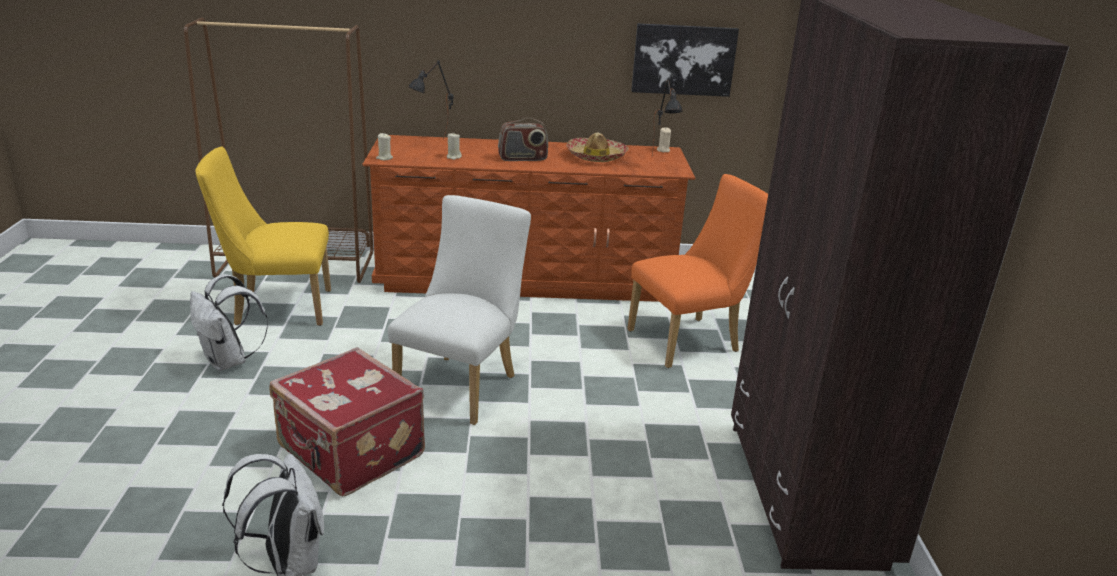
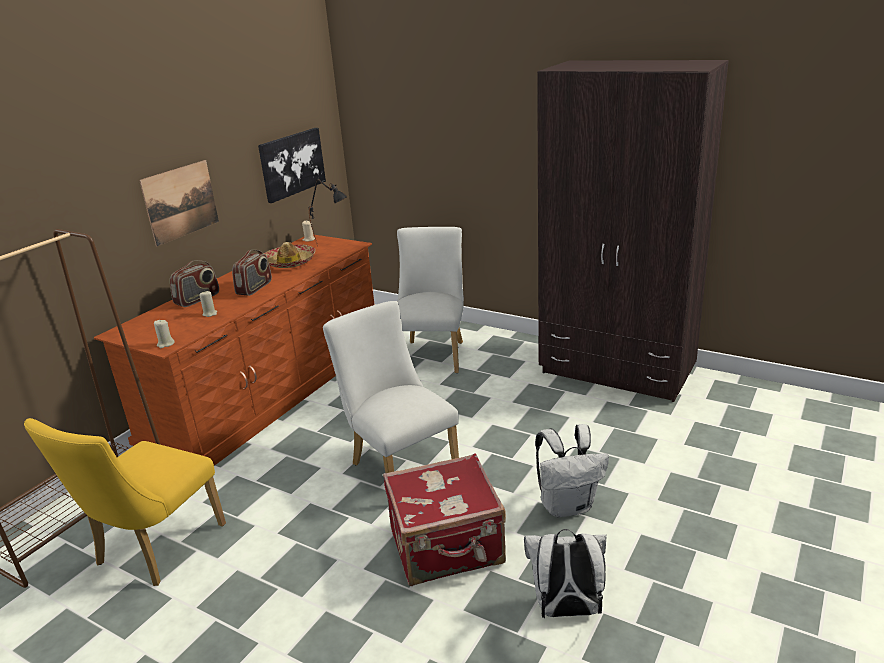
camera: 55 degrees left, 0 degrees up
(229, 361) = (227, 602): white backpack -> white backpack (568, 506)
(432, 144) = (162, 317): black table lamp -> none
(478, 146) = (197, 299): none -> radio
(514, 50) = (180, 202): none -> picture
(690, 340) = (433, 354): orange chair -> white chair

